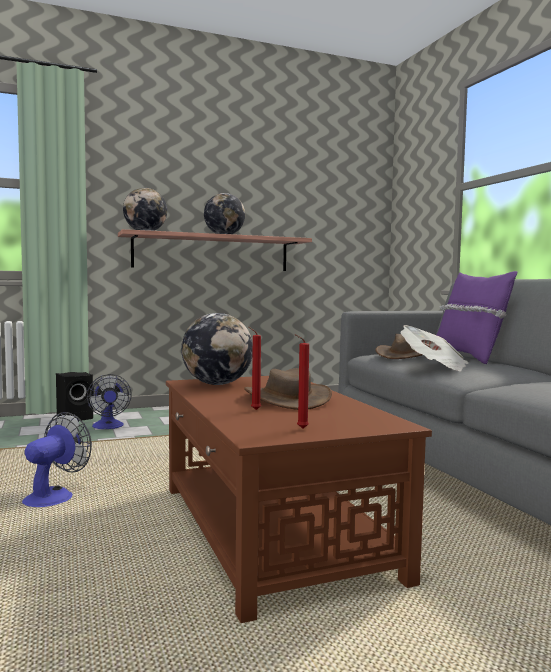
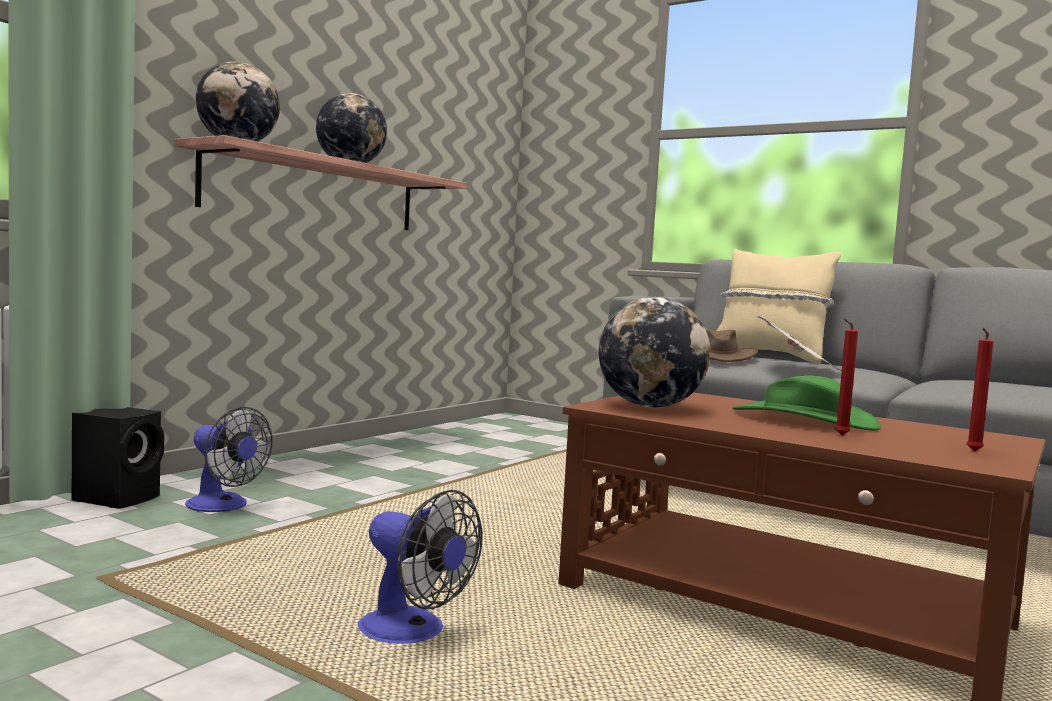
camera: 35 degrees left, 0 degrees up
(55, 496) = (413, 632): fan -> fan turned 135 degrees clockwise
(287, 399) = (804, 419): brown hat -> green hat
(469, 357) = (769, 357): purple pillow -> beige pillow

